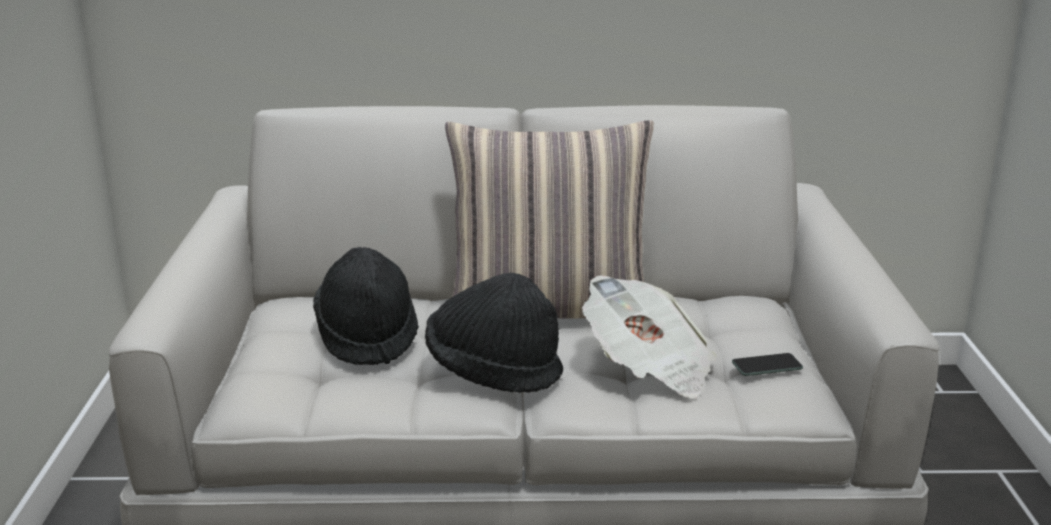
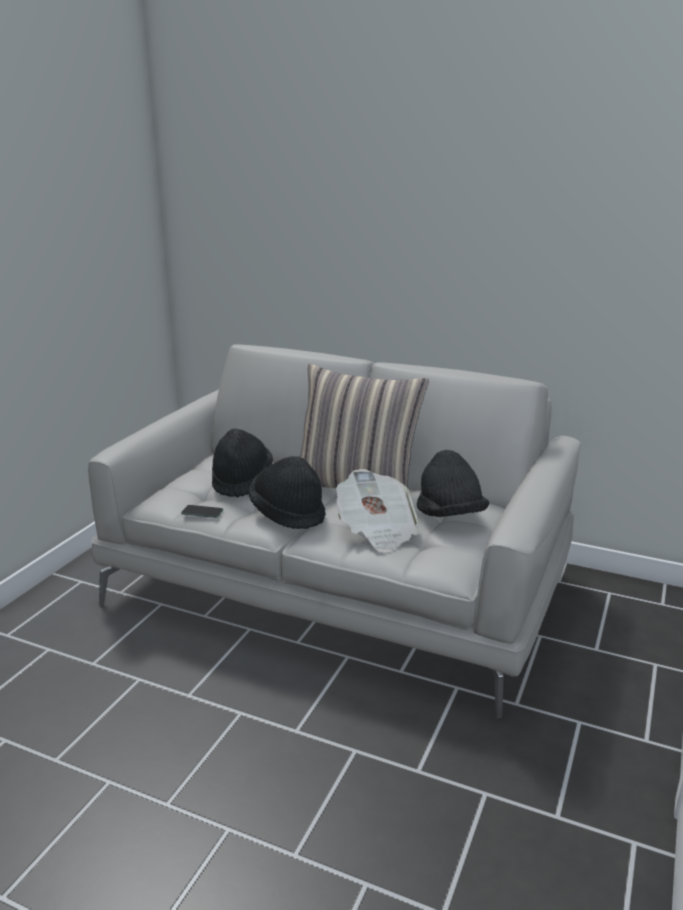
camera: 25 degrees right, 0 degrees up
(726, 323) = (449, 515): none -> black hat
(767, 365) = (447, 545): phone -> phone (202, 512)

